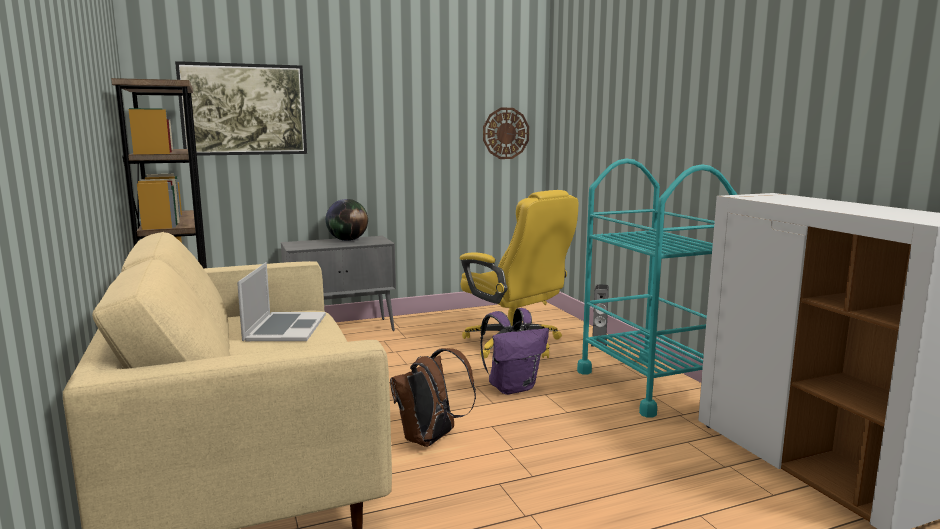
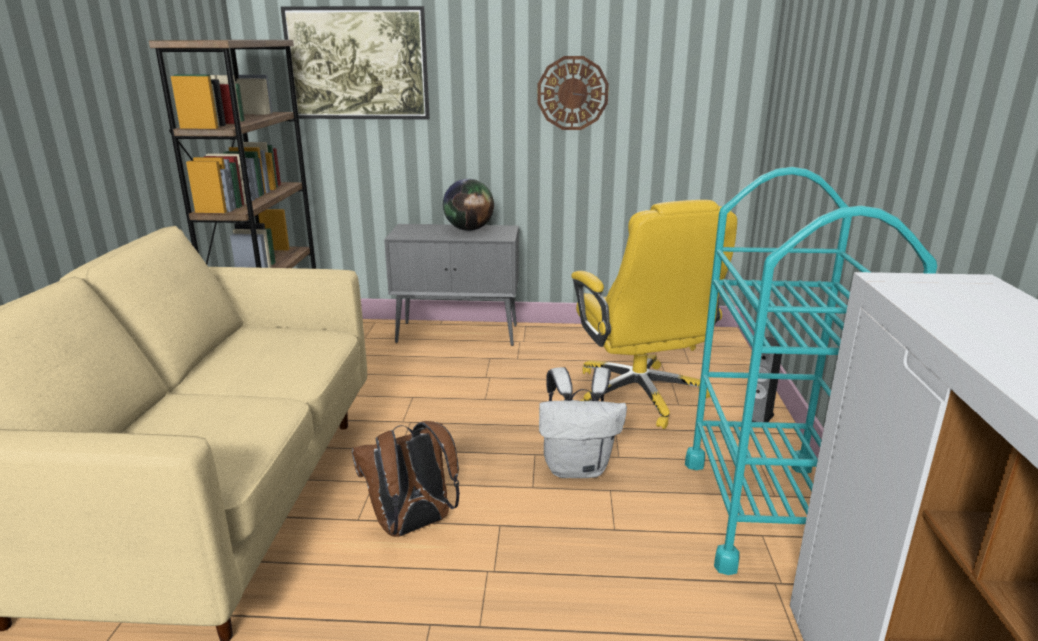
camera: 25 degrees right, 10 degrees up
(285, 327) = (274, 356): laptop -> none
(505, 133) = (702, 96): wall clock -> wall clock (572, 93)
(512, 387) = (577, 468): purple backpack -> white backpack

